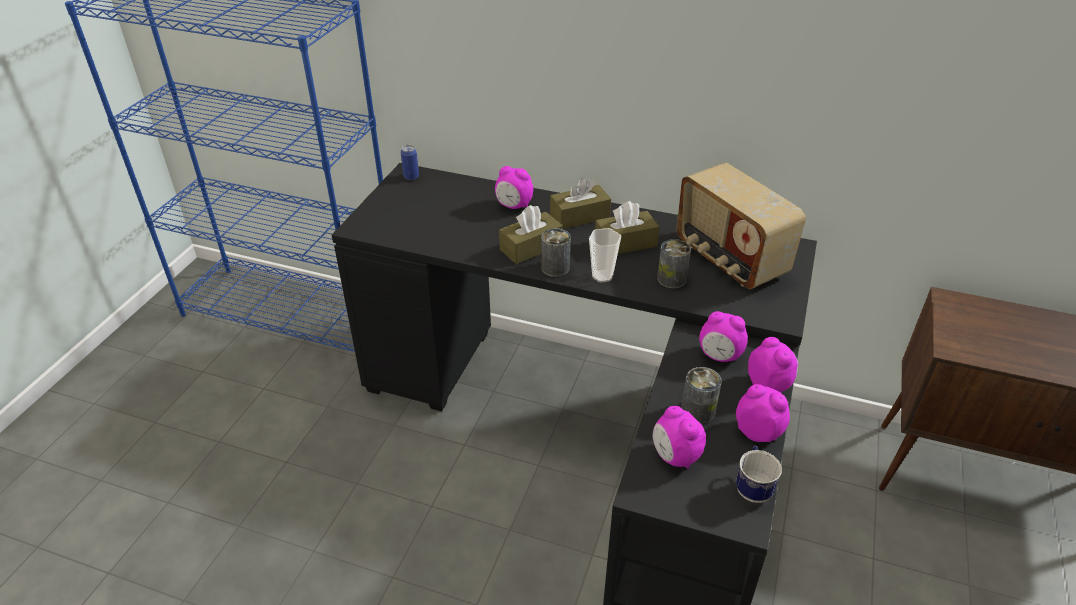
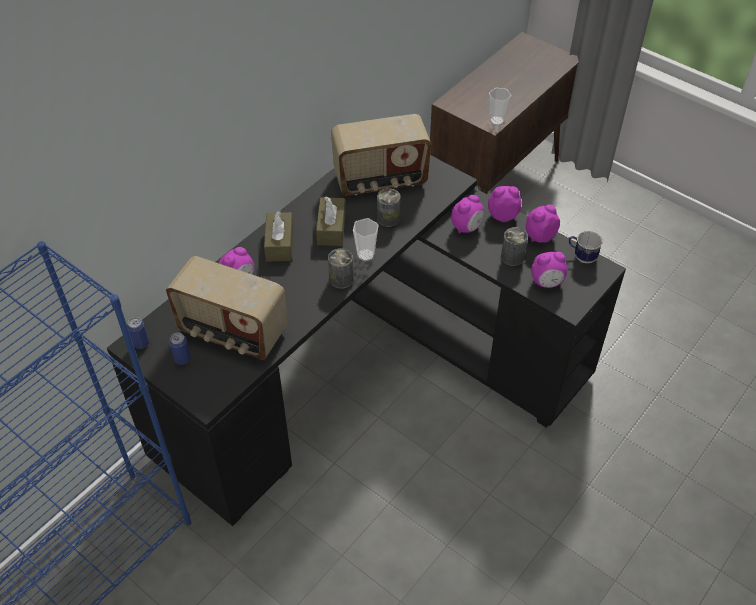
camera: 70 degrees left, 10 degrees up
(402, 202) = (182, 359): none -> can
(446, 219) = (232, 333): none -> radio
(531, 247) = (306, 286): brown tissue box -> none
(964, 352) = (496, 121): none -> cup

